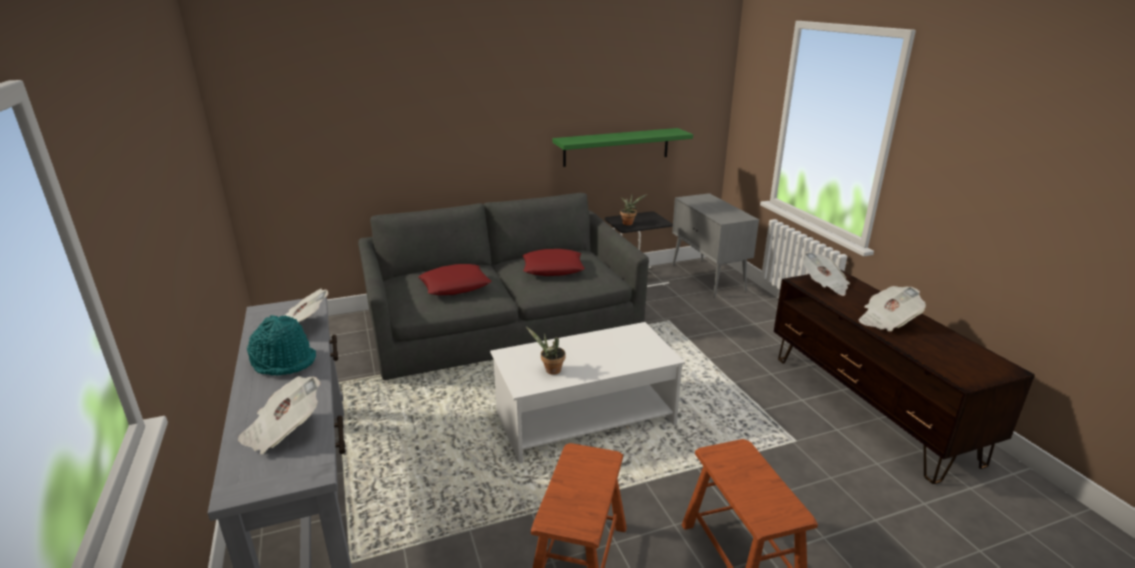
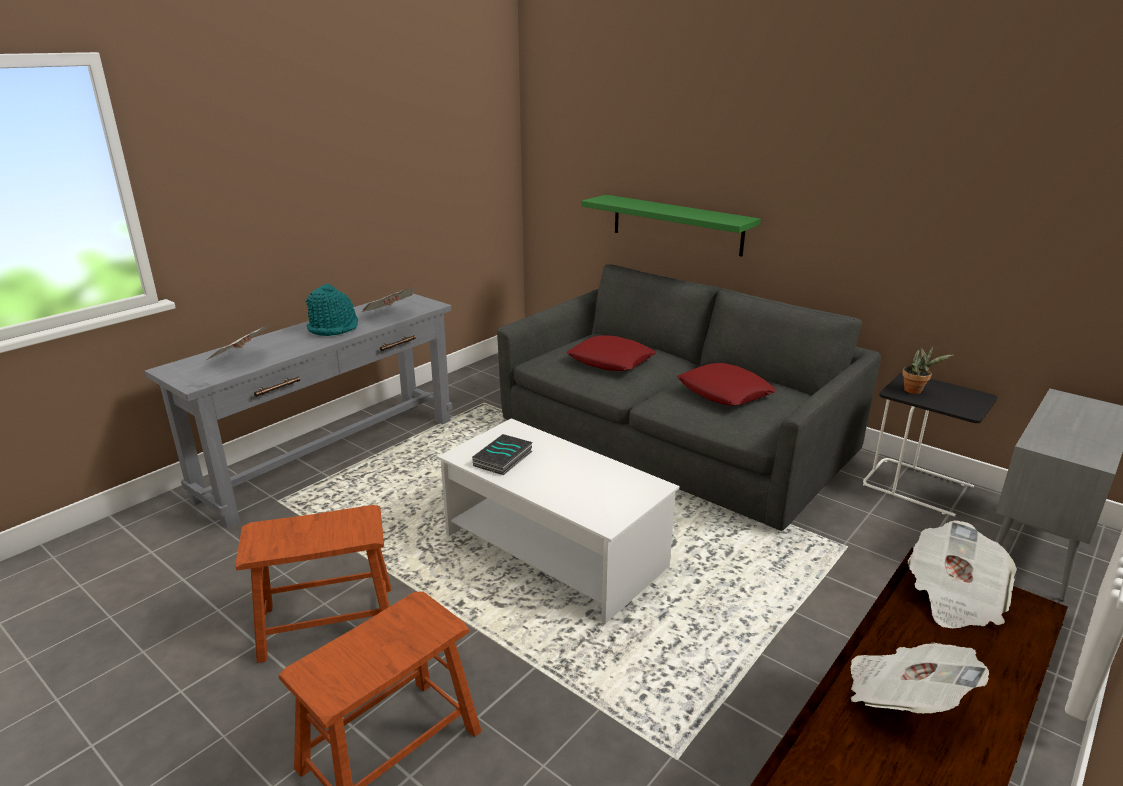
camera: 60 degrees right, 0 degrees up
(550, 370) = (503, 459): potted plant -> book
(616, 147) = (951, 269): green shelf -> green shelf (676, 224)

